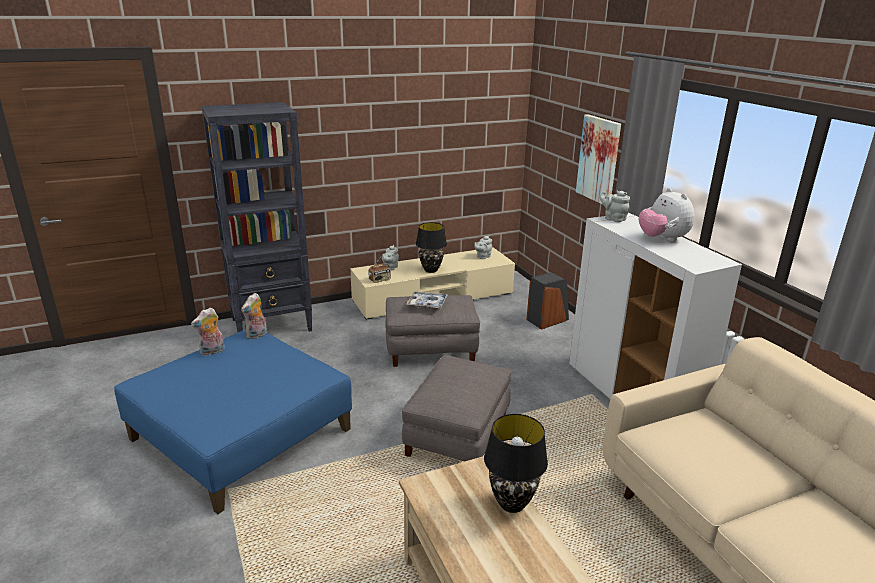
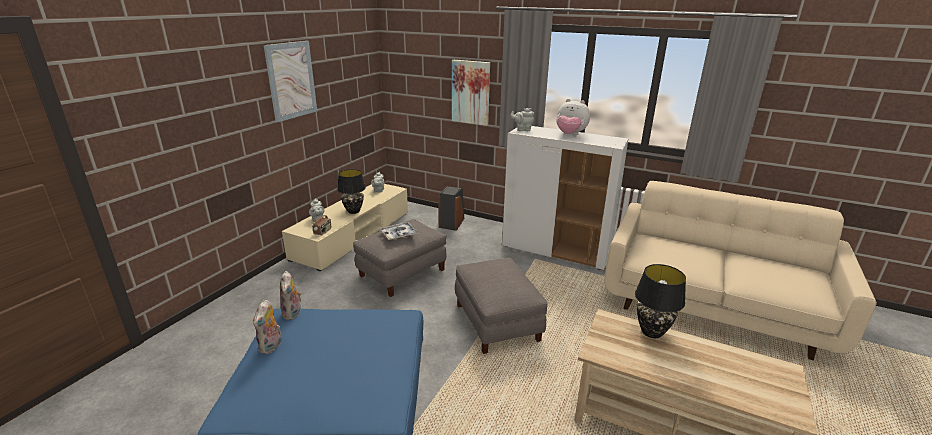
camera: 40 degrees left, 0 degrees up
(272, 325) = (236, 309): black bookcase -> none
(390, 117) = (291, 80): none -> picture

